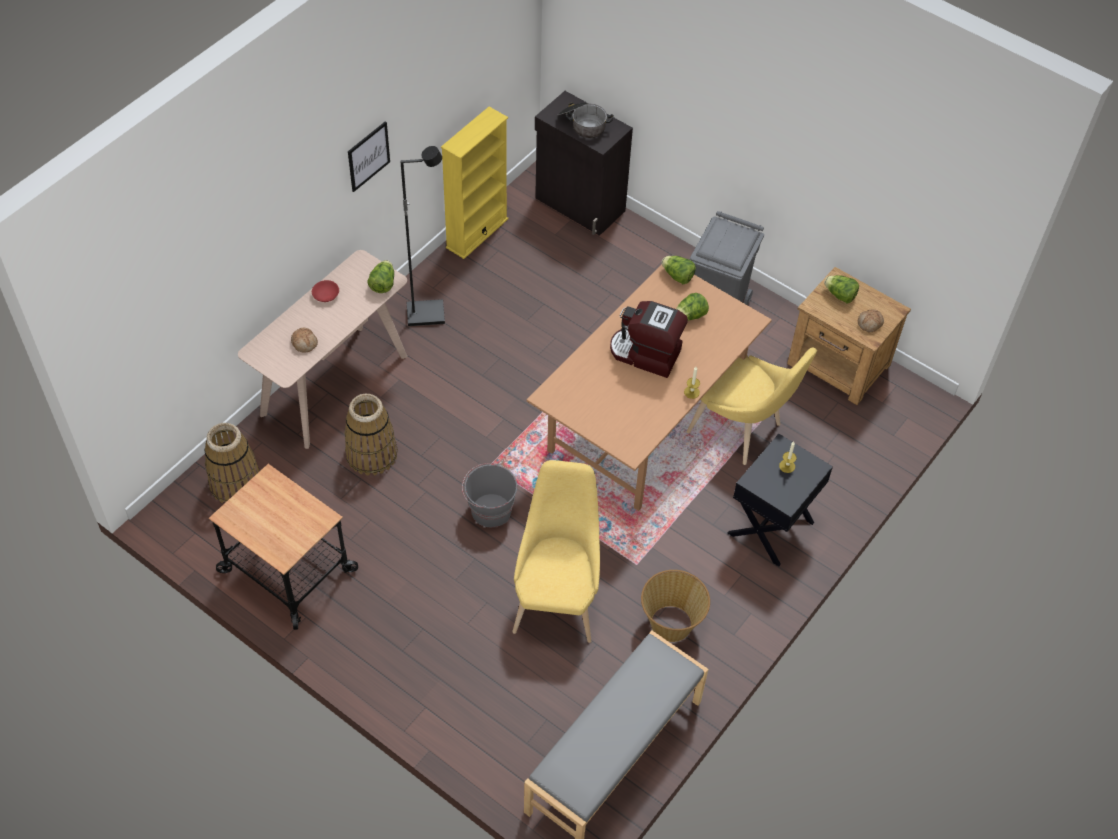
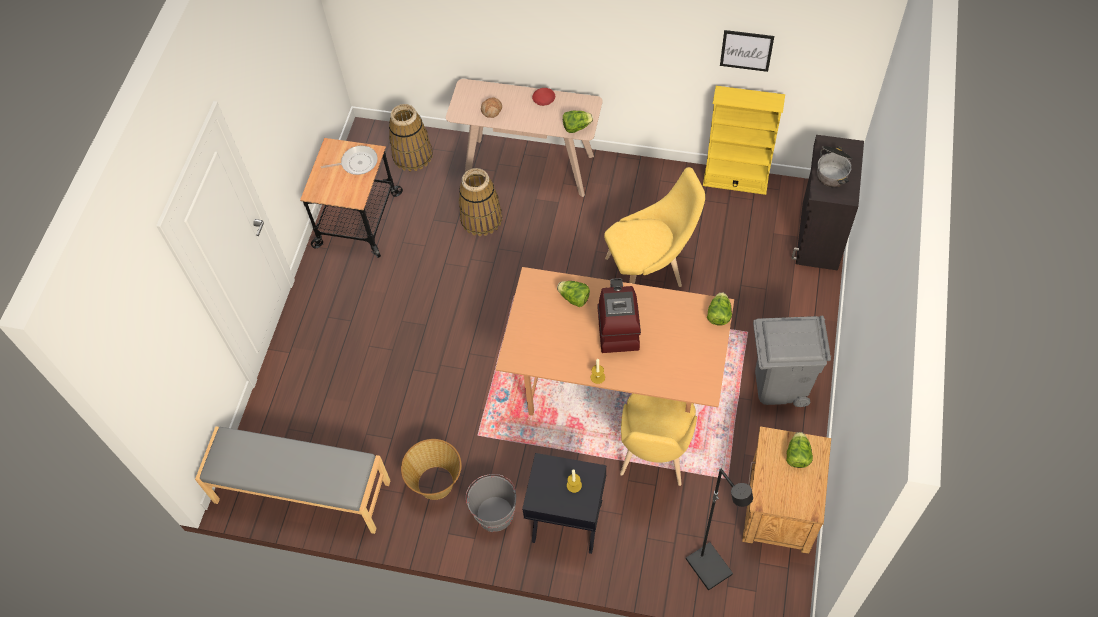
camera: 70 degrees right, 5 degrees up
(272, 498) = (357, 163): none -> frying pan
(368, 156) = (633, 36): picture -> picture (746, 50)
(426, 313) = (631, 188): black floor lamp -> black floor lamp (710, 567)
(490, 510) = (474, 315): grey bucket -> grey bucket (494, 513)
(557, 598) = (418, 394): yellow chair -> yellow chair (649, 271)
(690, 316) = (679, 342): lettuce -> lettuce (574, 298)
(870, 324) = (780, 494): bread -> none

